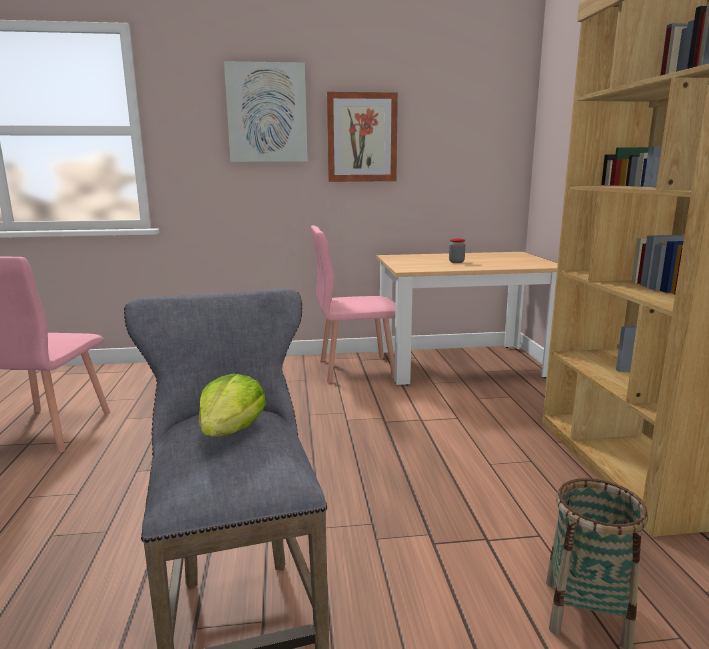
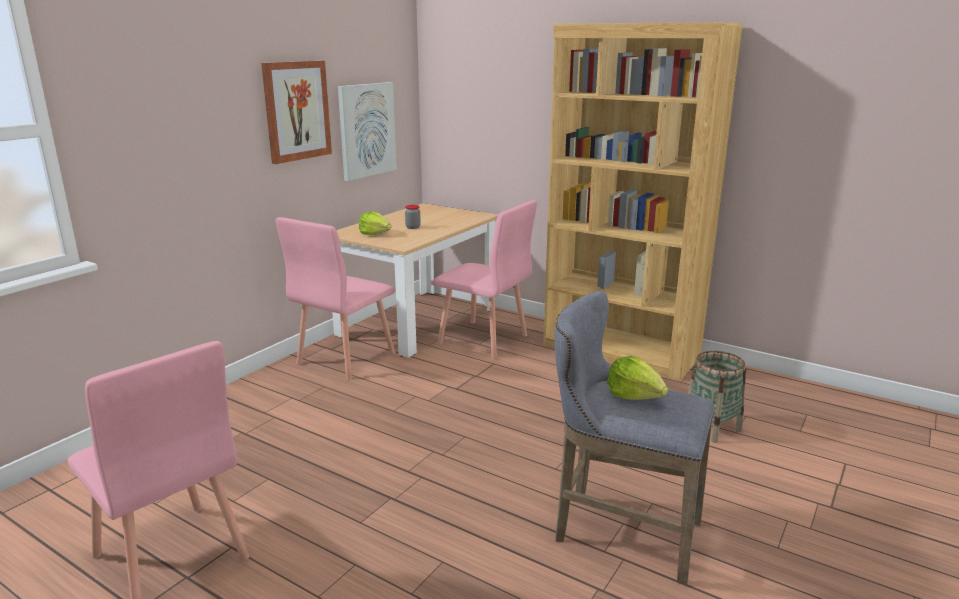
camera: 50 degrees left, 5 degrees up
(267, 113) = (204, 91): picture -> picture (367, 130)
(412, 260) = (375, 234): none -> lettuce
(489, 397) = (483, 339): none -> pink chair

